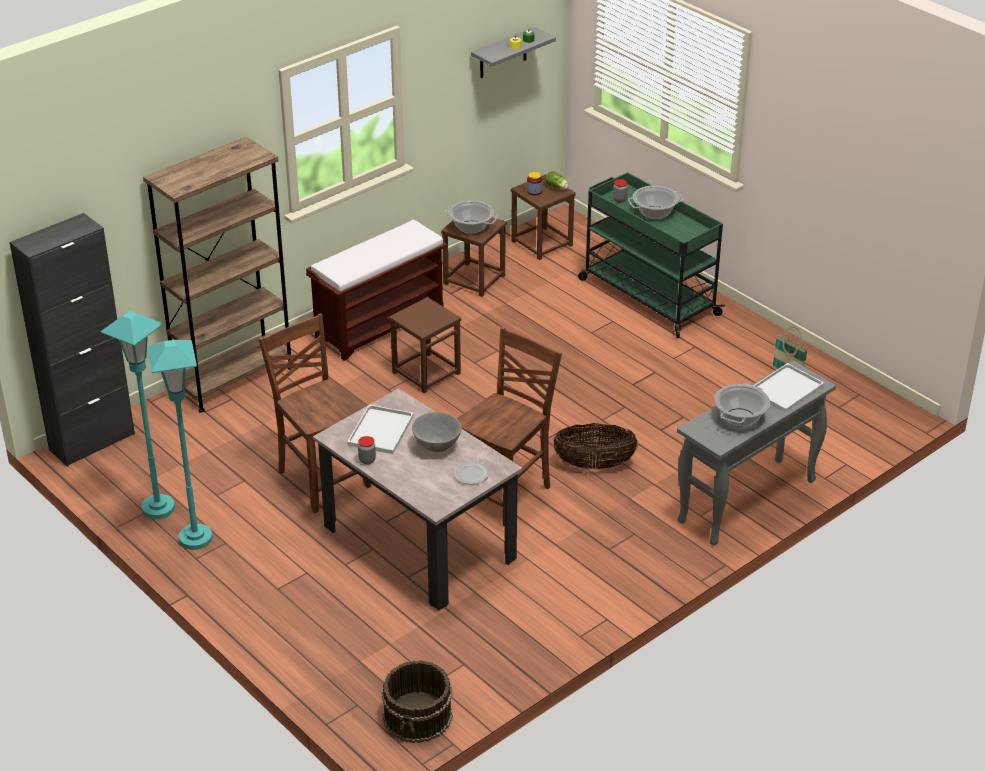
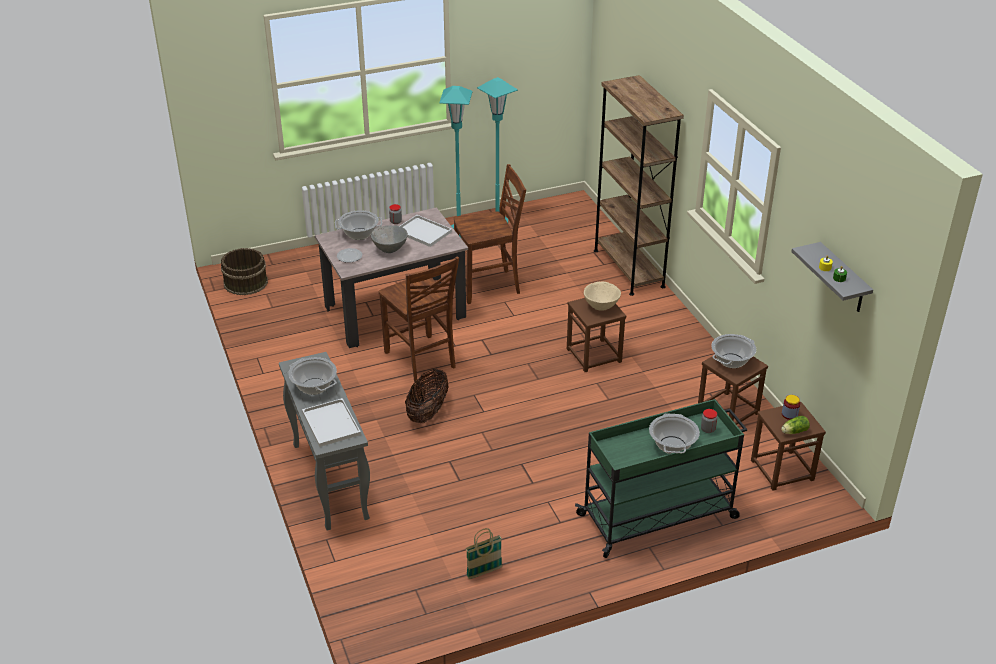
camera: 110 degrees right, 0 degrees up
(92, 442) = (581, 208): black cabinet -> none
(380, 324) = (674, 346): brown bench -> none
(413, 482) = (359, 234): none -> cooking pot
(420, 314) = (601, 307): none -> beige bowl

